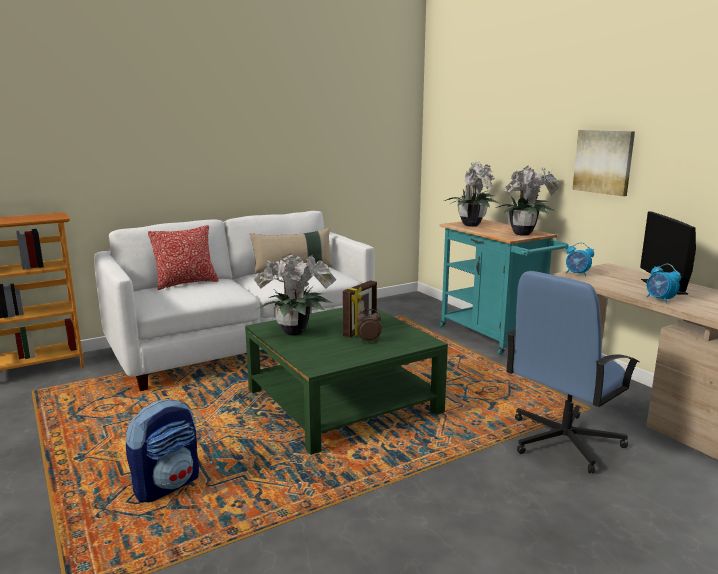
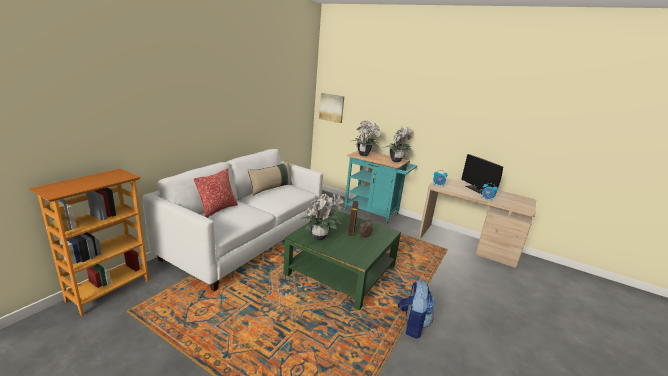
camera: 30 degrees left, 5 degrees up
(167, 485) = (303, 356): backpack -> backpack (412, 325)
(562, 441) = (453, 270): blue office chair -> none
(603, 162) = (439, 126): picture -> picture (332, 107)

